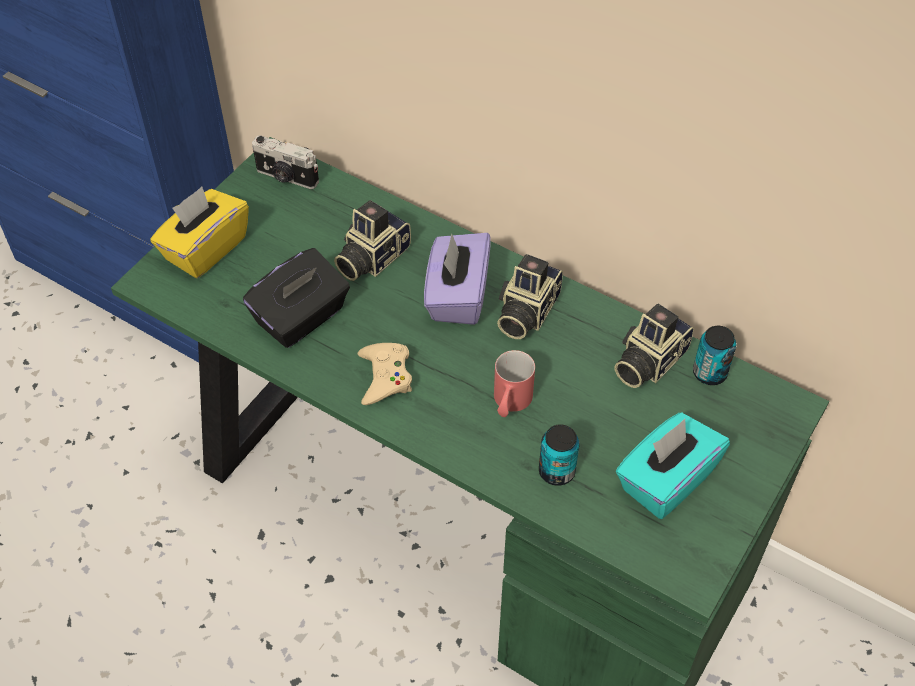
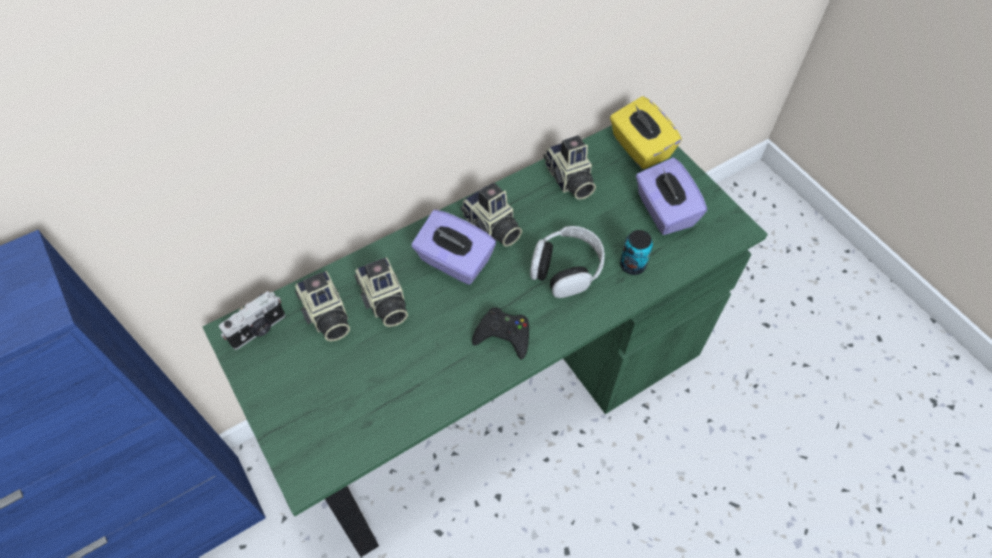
camera: 65 degrees left, 5 degrees up
(205, 249) = (297, 419): yellow tissue box -> yellow tissue box (639, 148)
(301, 318) = (416, 371): black tissue box -> none
(329, 220) = (326, 316): none -> camera
(385, 377) = (503, 335): beige game controller -> black game controller
(510, 404) = (566, 268): red mug -> headphones
(666, 480) = (664, 211): turquoise tissue box -> purple tissue box
(709, 373) = (594, 154): can -> none

